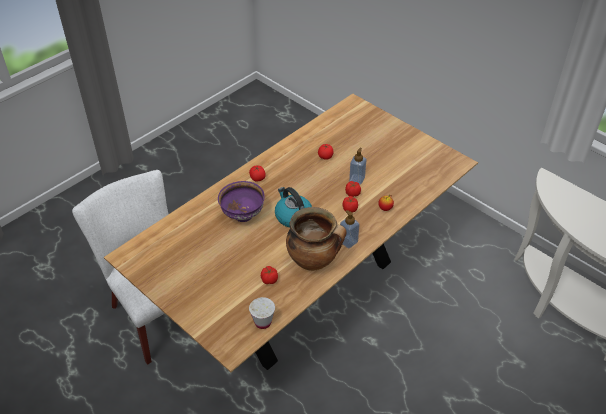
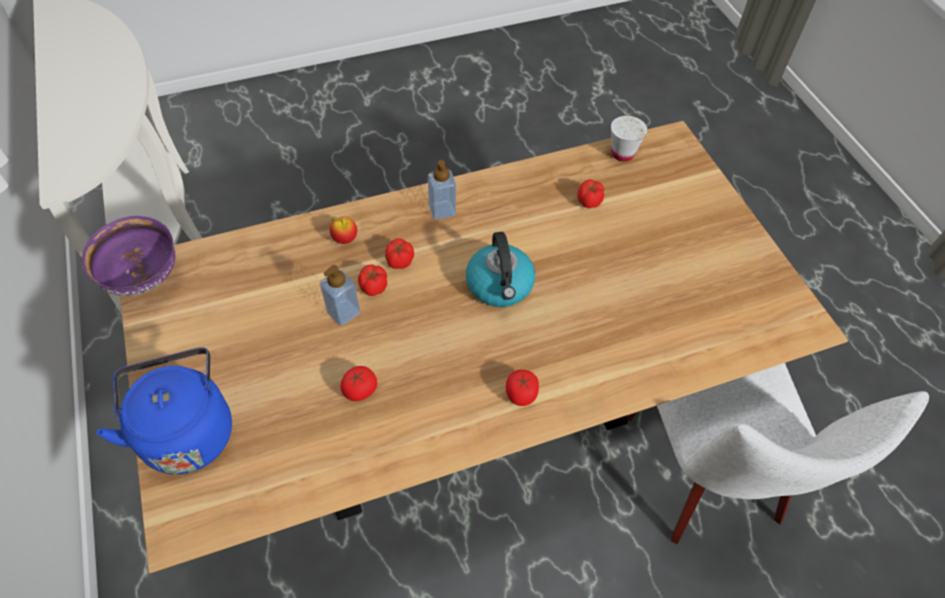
camera: 155 degrees left, 10 degrees up
(242, 215) = (584, 323): purple bowl -> purple bowl (146, 280)
(314, 261) = (510, 202): cooking pot -> none
(379, 124) = (187, 430): none -> blue kettle

